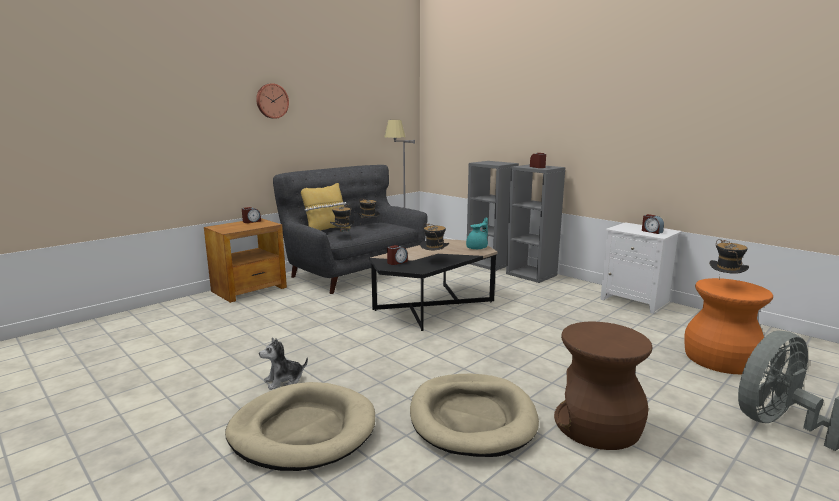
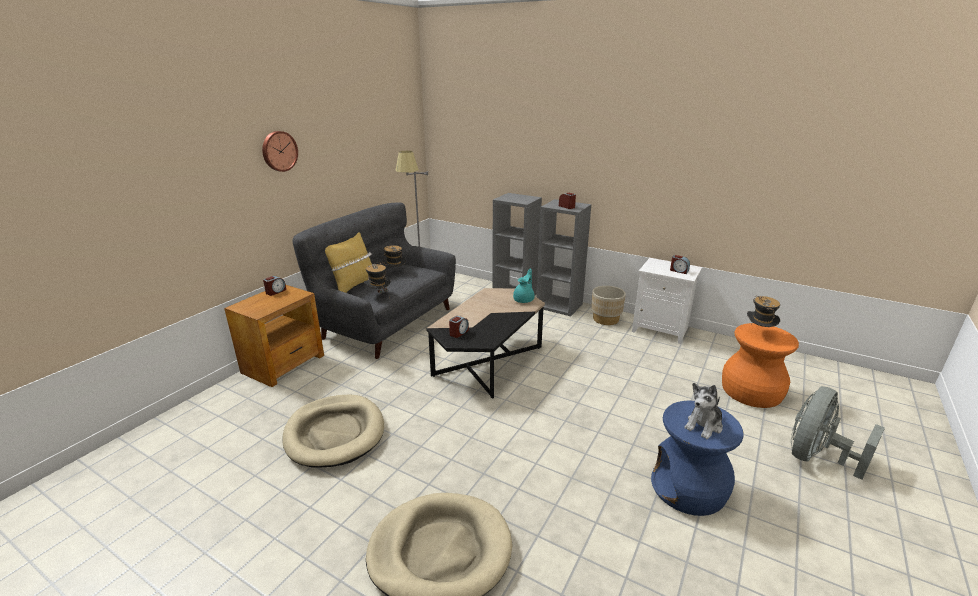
camera: 15 degrees left, 10 degrees up
(284, 381) = (388, 490): plush toy -> plush toy (704, 425)
(434, 261) = (494, 325): hat -> none
(472, 418) = (585, 501): beige dog bed -> beige dog bed (335, 433)
(576, 288) = (606, 319): none -> beige planter
(598, 426) = (689, 489): brown stool -> blue stool

